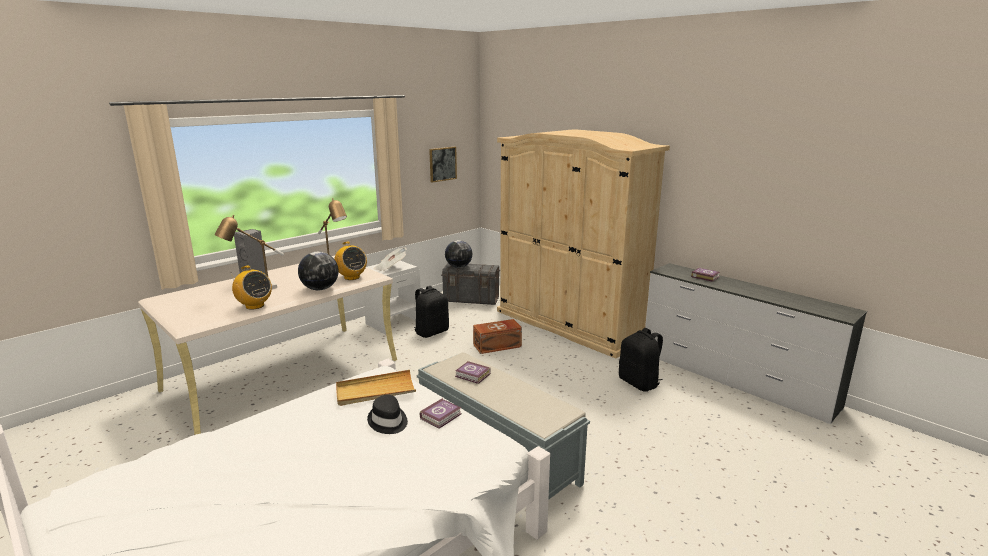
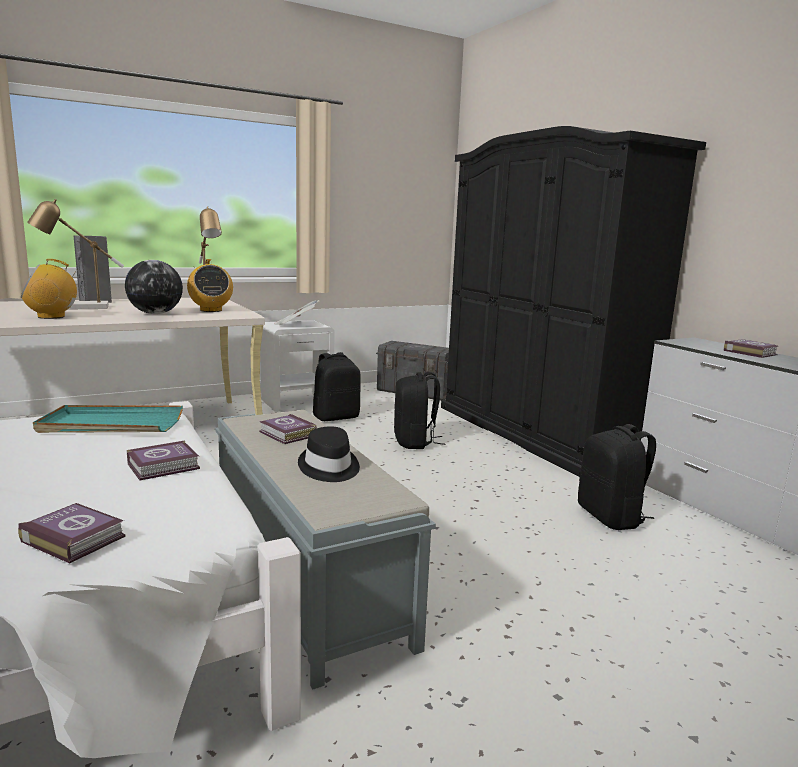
camera: 15 degrees right, 5 degrees down
(254, 306) = (52, 316): radio -> radio turned 105 degrees clockwise
(375, 391) = (110, 424): beige tray -> turquoise tray
(388, 422) = (74, 460): black hat -> black hat (329, 468)
(442, 164) = (396, 207): picture -> none
(450, 469) = (73, 538): none -> book
(458, 267) = (401, 345): globe -> none
(498, 346) = (415, 442): brown storage box -> black backpack
(569, 324) = (536, 433): beige wardrobe -> black wardrobe

